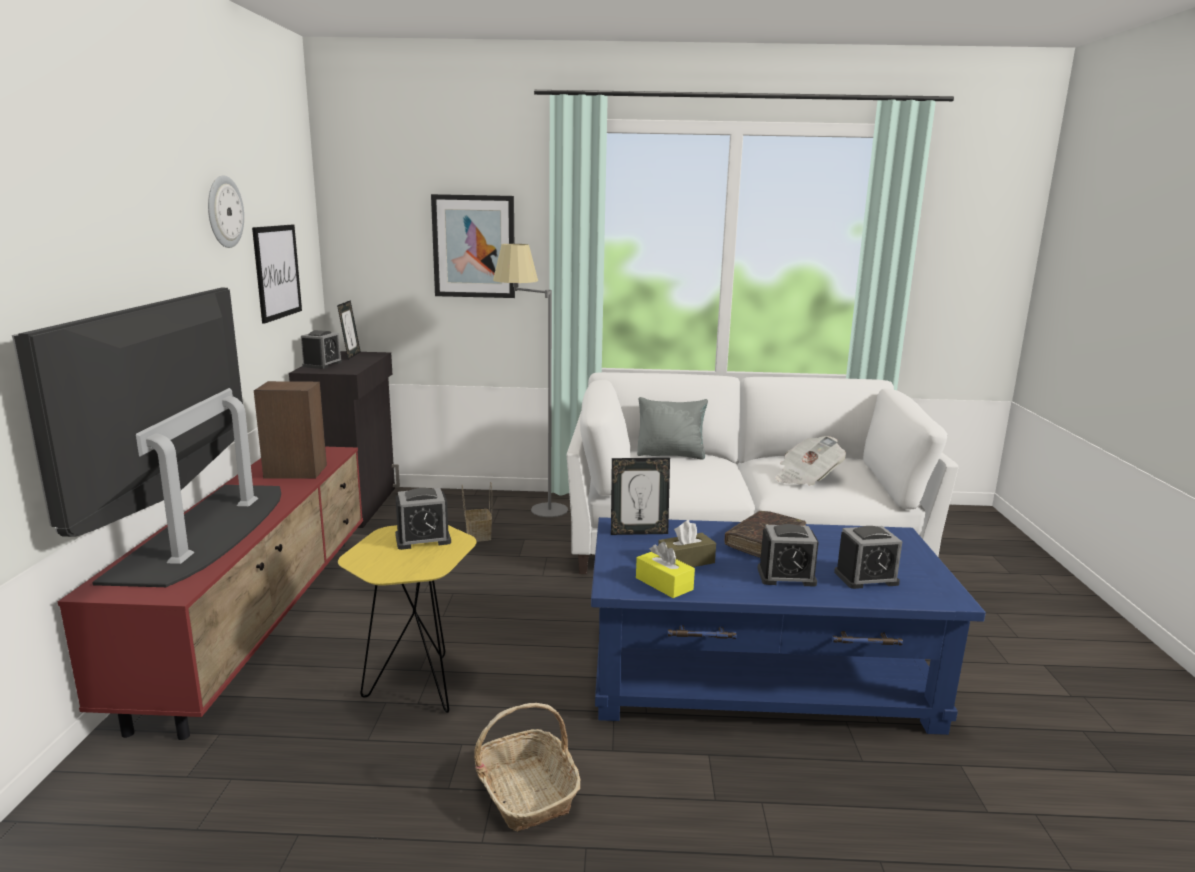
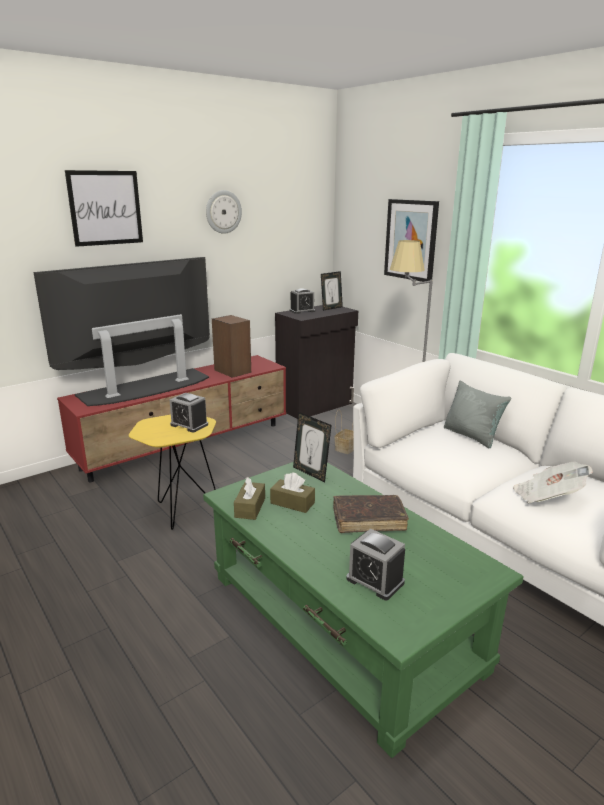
camera: 50 degrees right, 5 degrees up
(277, 272) = (275, 249): picture -> picture (105, 208)
(525, 791) = (134, 585): basket -> none
(664, 584) = (250, 507): yellow tissue box -> brown tissue box
(759, 676) = (342, 621): blue coffee table -> green coffee table
(786, 576) = (325, 546): alarm clock -> none

